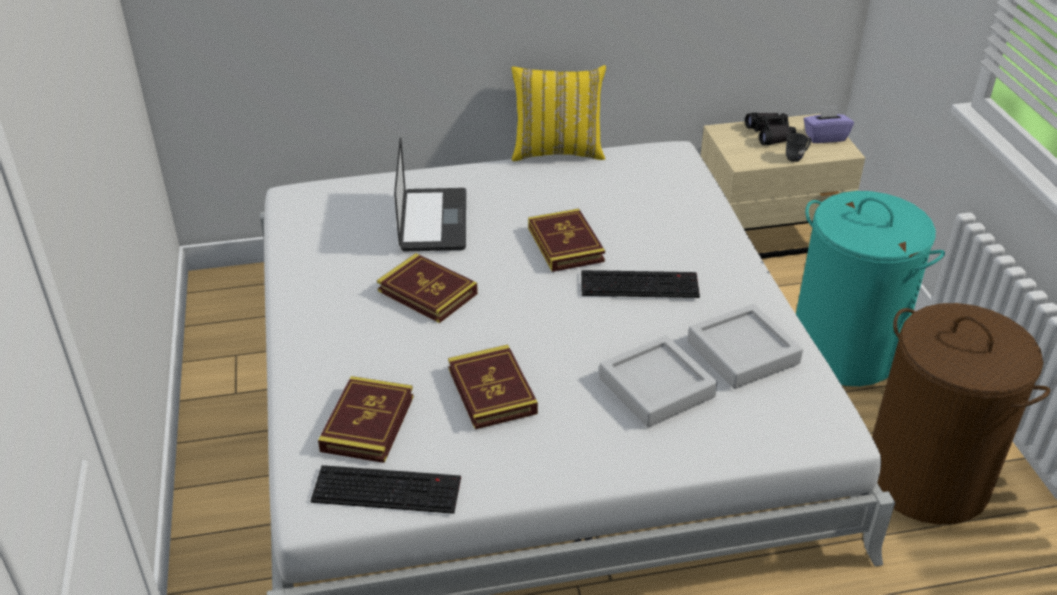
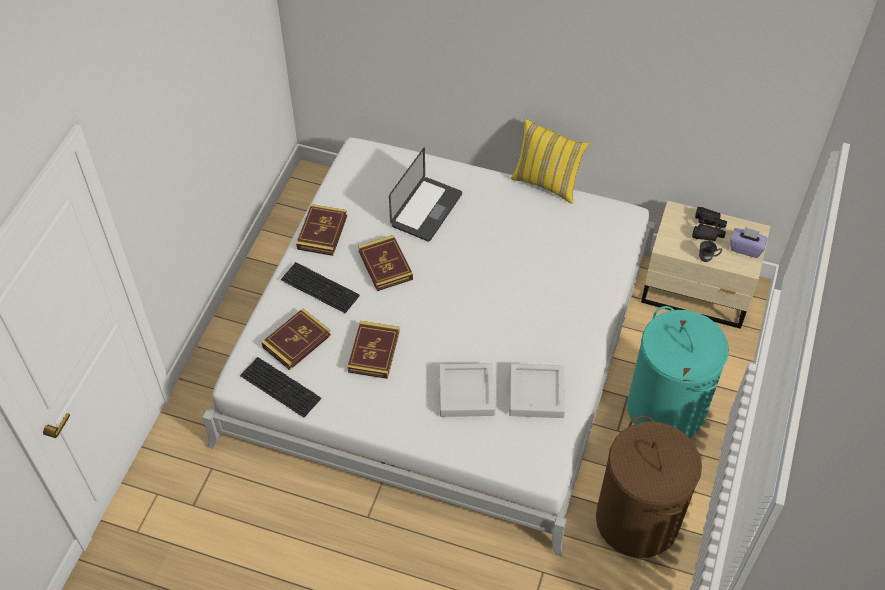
camera: 30 degrees right, 15 degrees up
(565, 244) = (492, 265): book -> book (322, 232)
(640, 284) = (515, 316): keyboard -> keyboard (321, 287)

